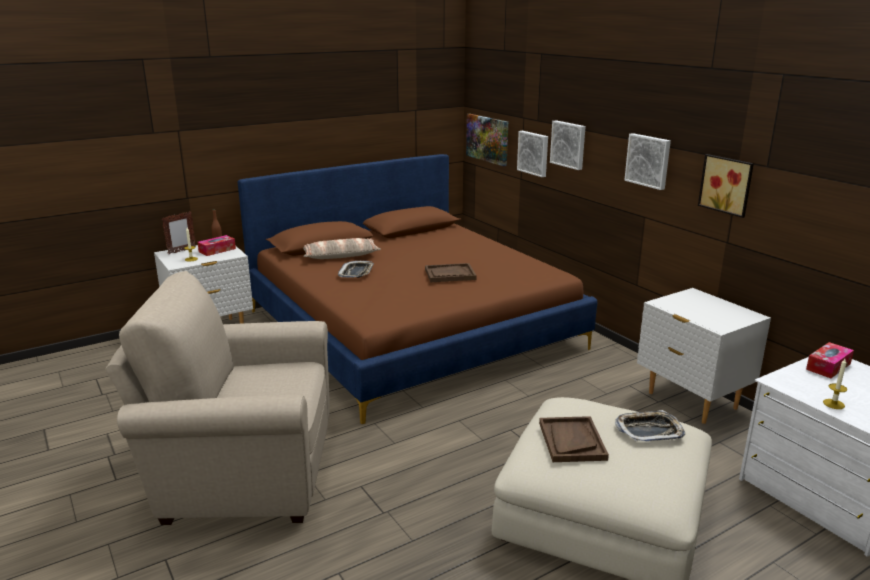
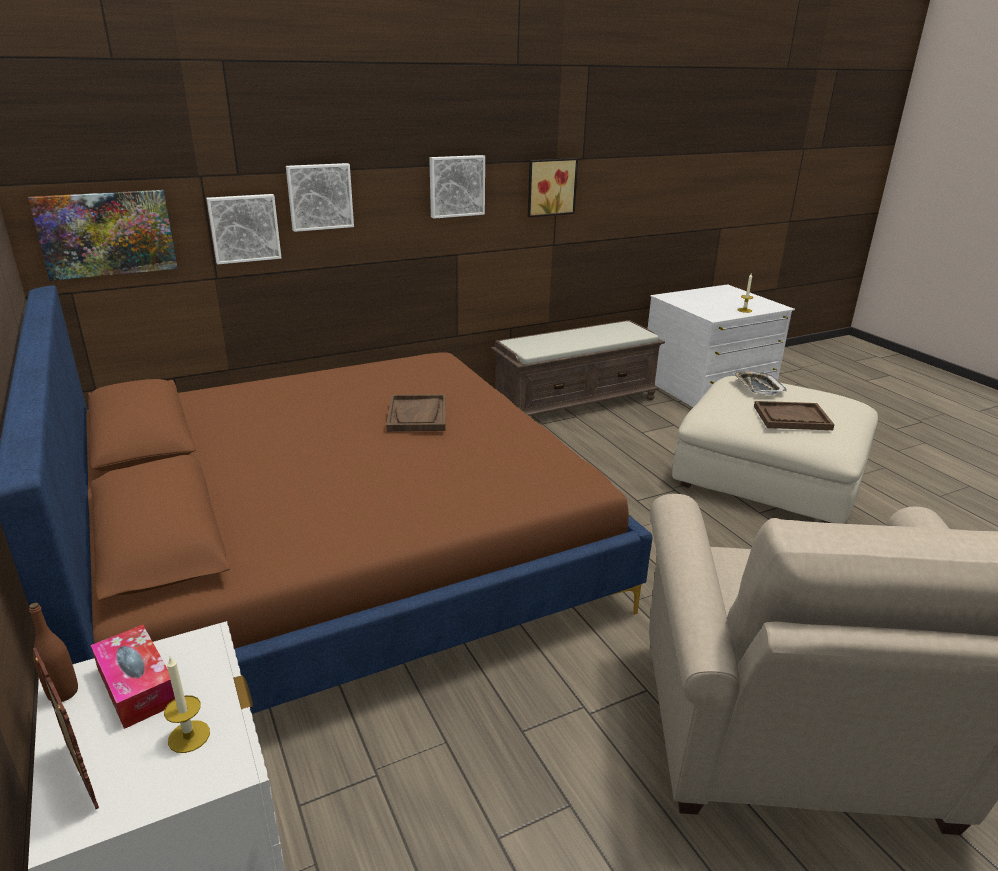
camera: 85 degrees left, 5 degrees up
(340, 256) = (254, 509): pillow -> none
(356, 273) = (371, 491): tray -> none
(691, 401) = (575, 402): white nightstand -> brown bench
(828, 366) = (683, 300): tissue box -> none

